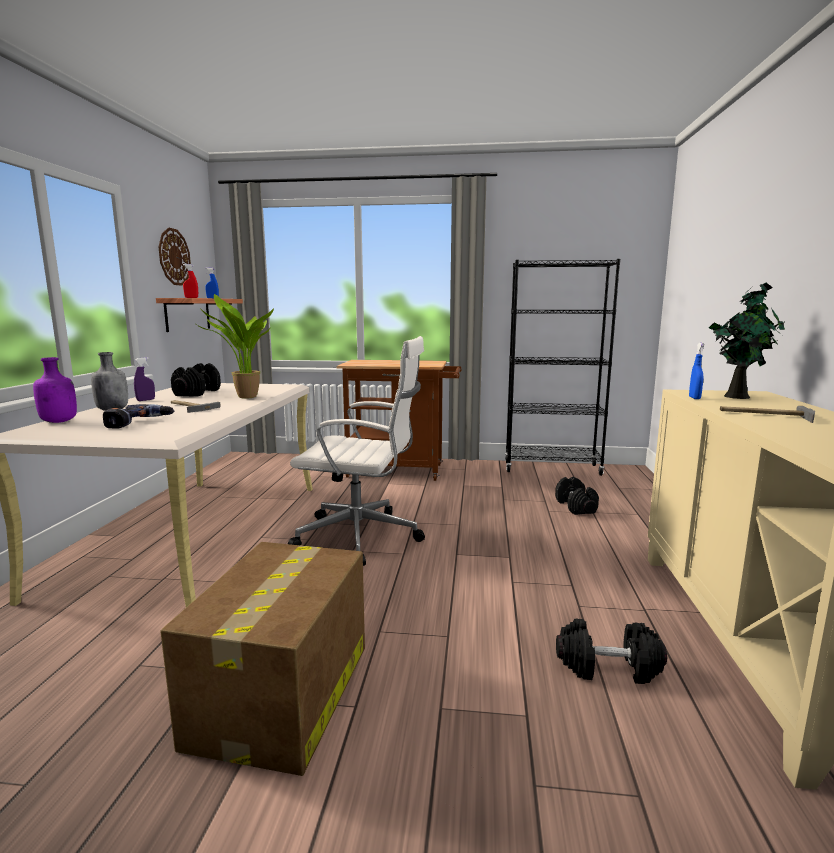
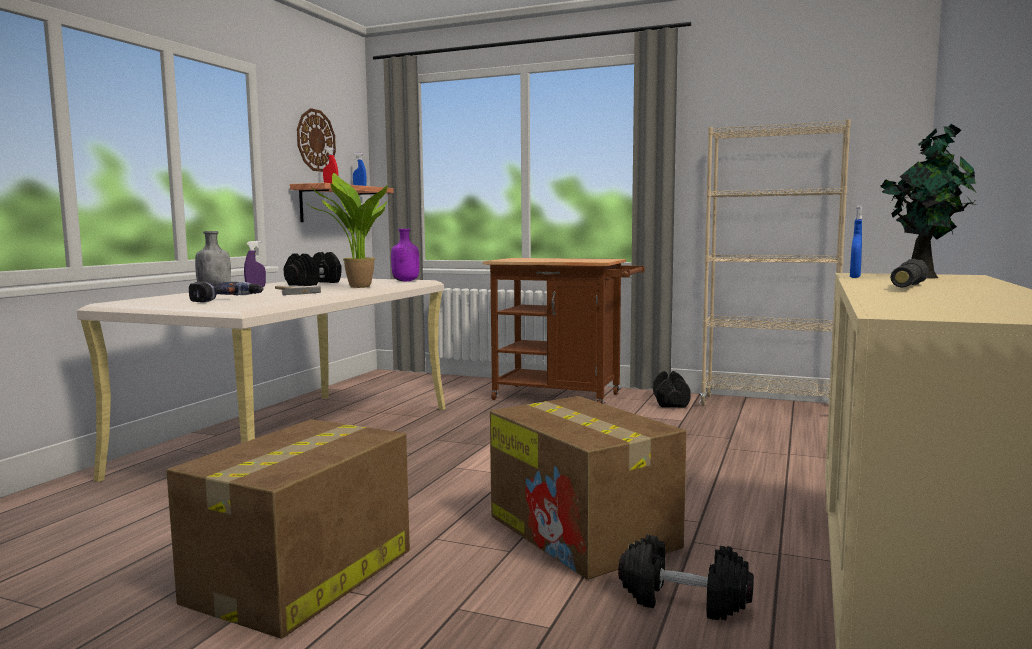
camera: 15 degrees right, 5 degrees down
(60, 421) = (157, 298): purple bottle -> purple bottle (406, 281)
(362, 537) = (473, 455): white office chair -> none
(494, 608) = (584, 532): none -> cardboard box
(552, 468) = (767, 406): black bookcase -> beige bookcase
(576, 507) = (769, 446): black dumbbell -> black dumbbell (671, 402)
(765, 415) = (907, 287): hammer -> black flashlight

